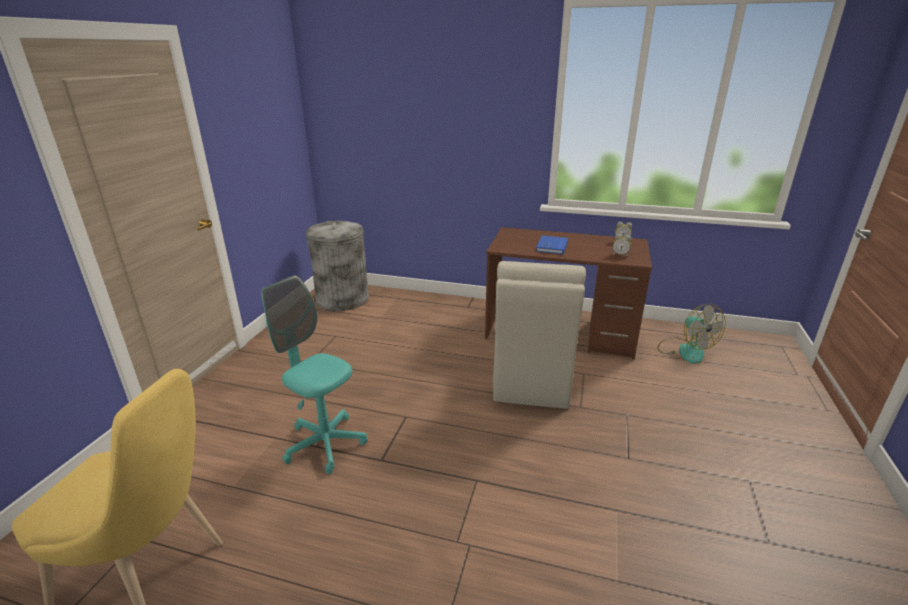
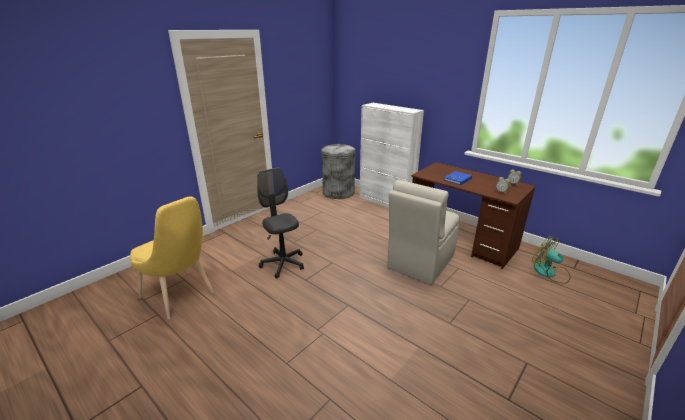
camera: 25 degrees right, 0 degrees up
(325, 444) = (283, 264): turquoise office chair -> grey office chair
(425, 300) = (386, 202): none -> white cabinet
(685, 350) = (549, 273): fan -> fan turned 135 degrees clockwise

